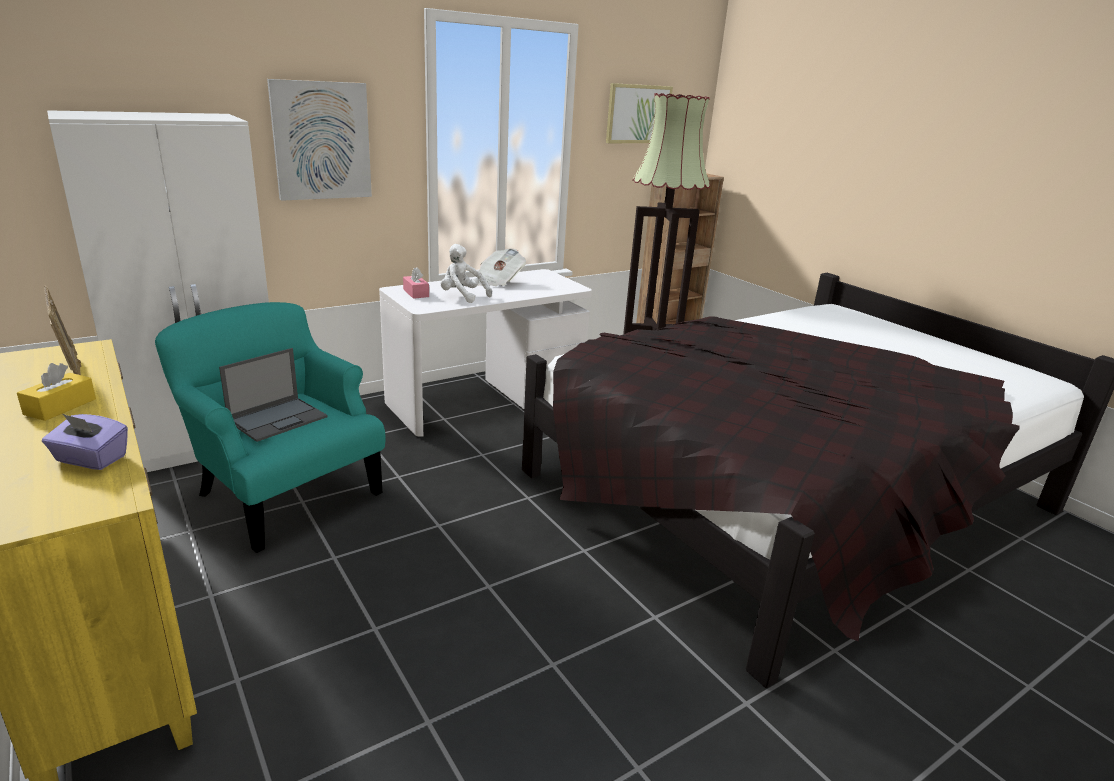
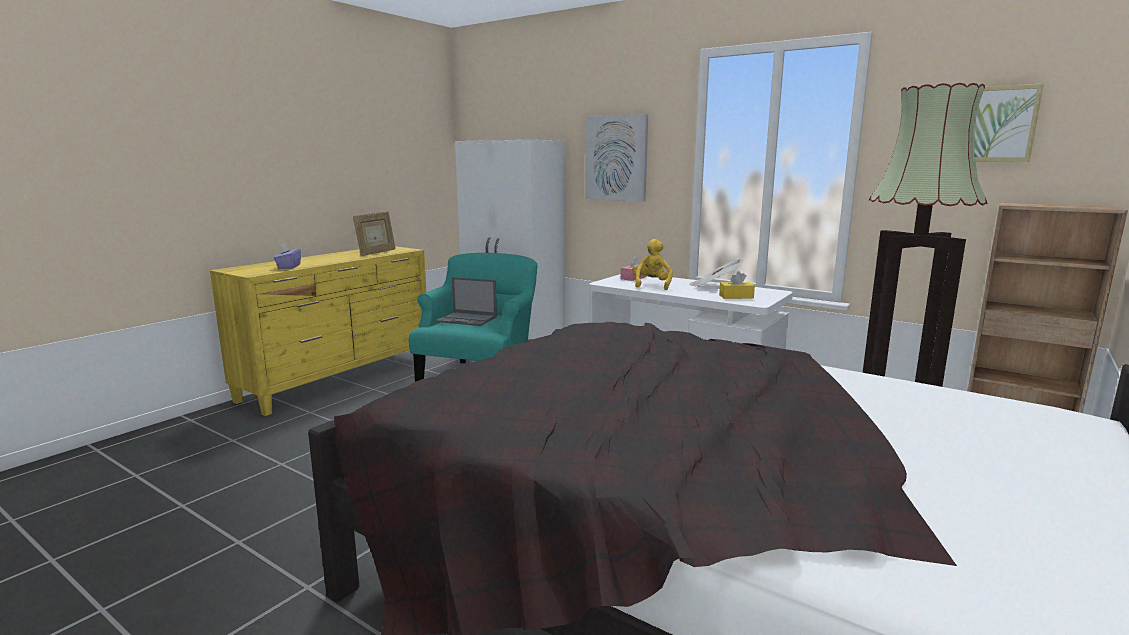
camera: 70 degrees right, 10 degrees down
(60, 407) = (339, 257): yellow tissue box -> yellow tissue box (736, 296)
(462, 296) = (651, 285): white plush toy -> yellow plush toy

